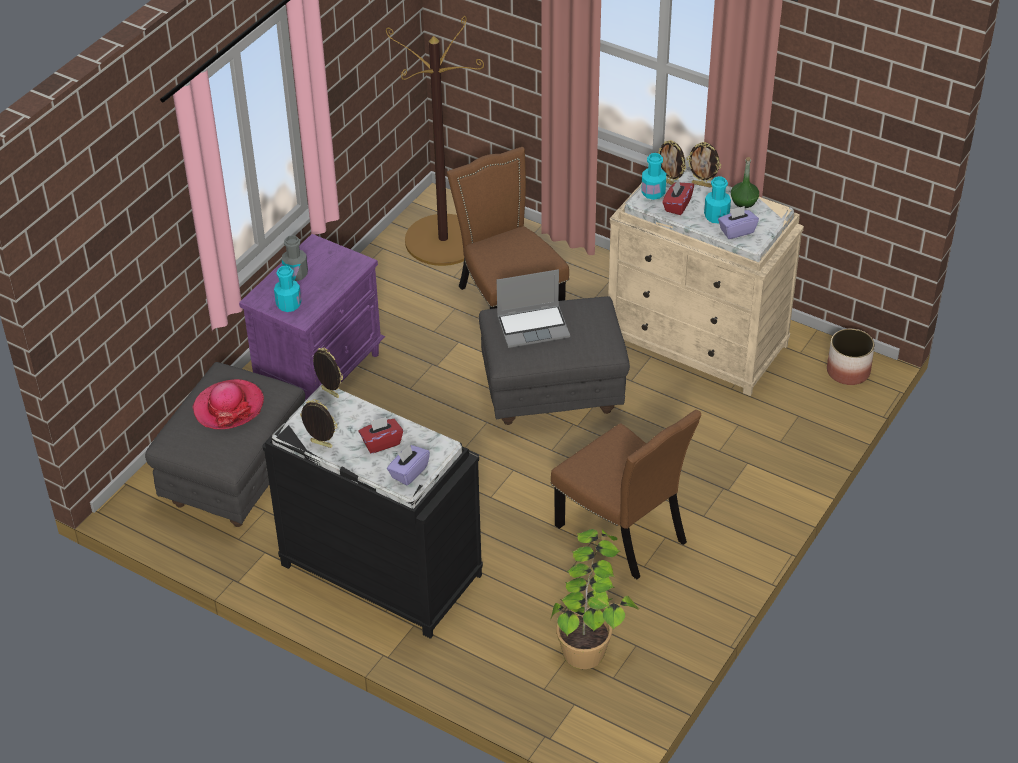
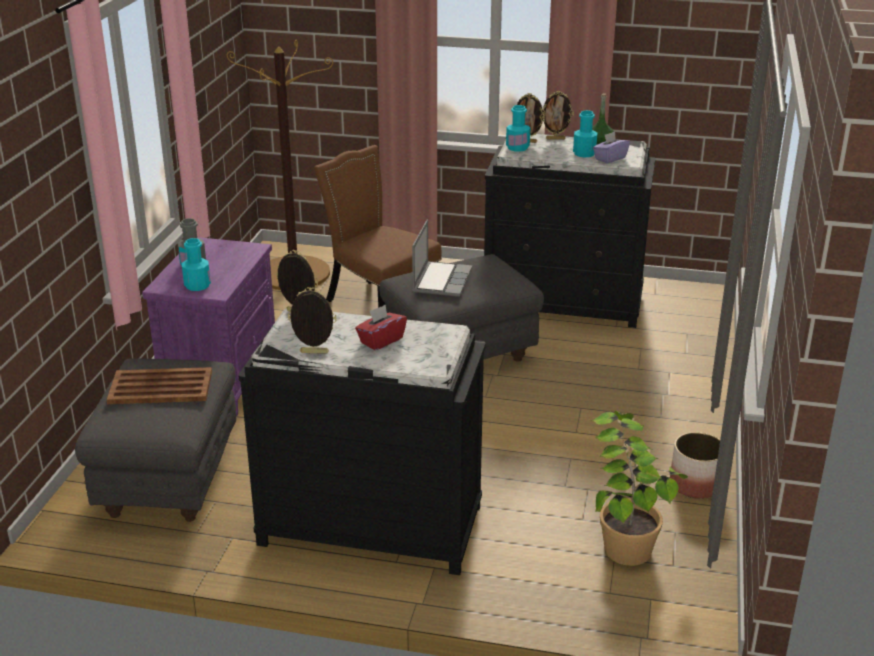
camera: 20 degrees left, 15 degrees down
(229, 407) = (159, 387): hat -> brown tray
(408, 472) = (428, 357): purple tissue box -> none
(534, 326) = (441, 280): laptop -> laptop turned 45 degrees counterclockwise
(621, 530) = (593, 443): brown chair -> none
(677, 205) = (545, 152): red tissue box -> none
(697, 342) = (564, 301): beige dresser -> black dresser
(848, 372) = (704, 299): planter -> planter (696, 485)

